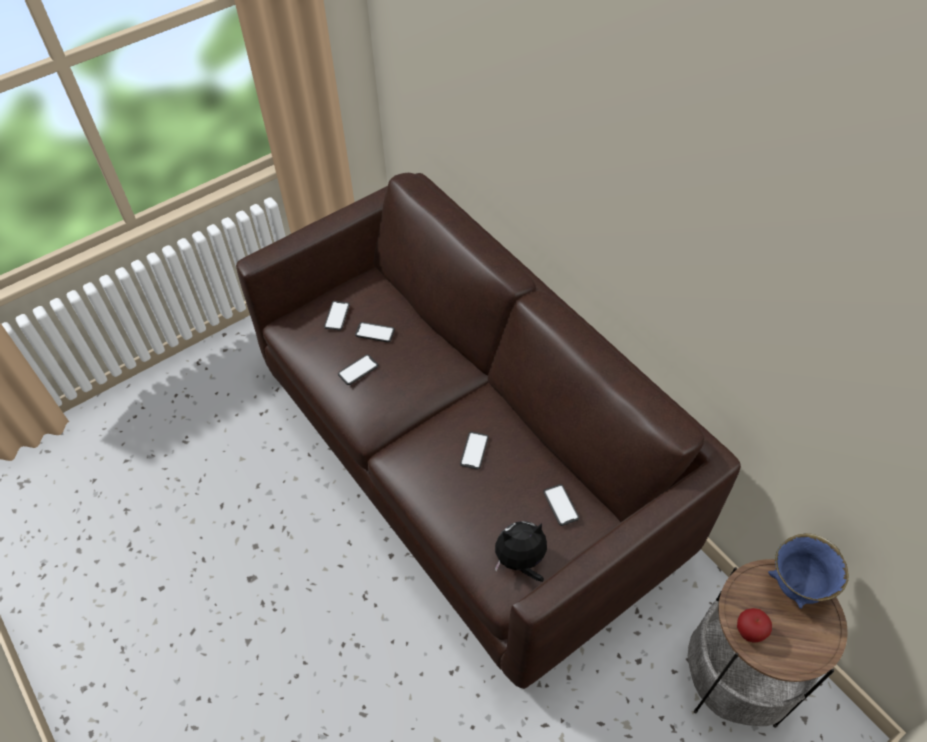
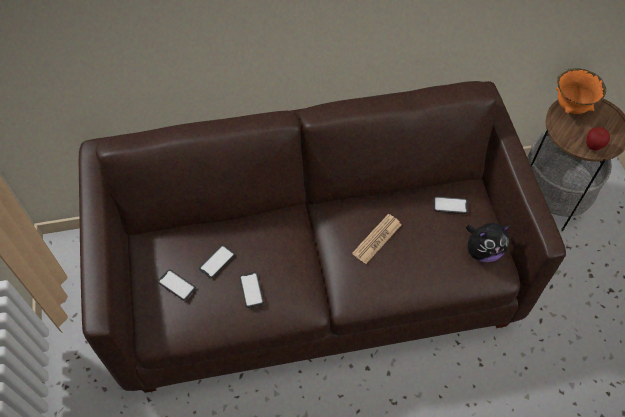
camera: 65 degrees left, 5 degrees up
(474, 450) = (377, 239): phone -> newspaper
(520, 561) = (483, 251): plush toy -> plush toy turned 120 degrees counterclockwise
(797, 586) = (571, 107): blue bowl -> orange bowl

